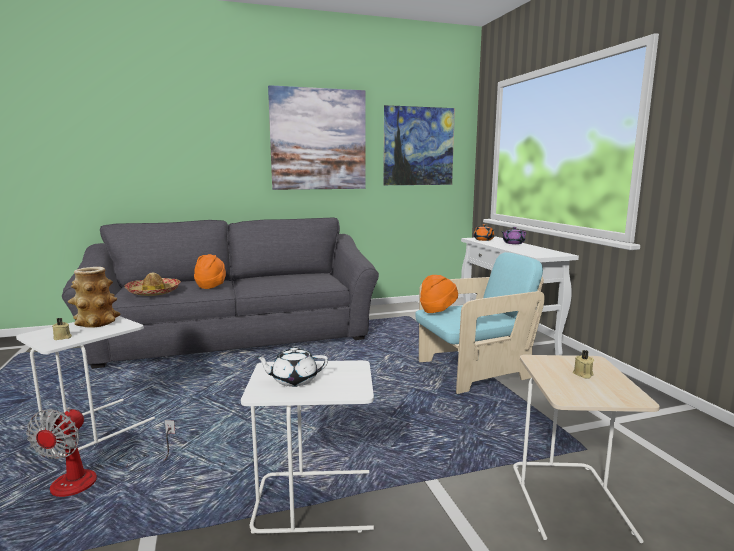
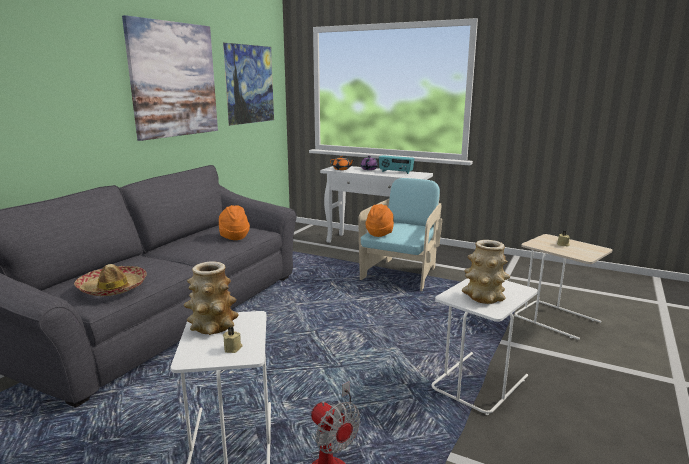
camera: 45 degrees left, 5 degrees up
(211, 286) = (156, 264): orange hat -> orange hat (233, 237)
(293, 380) = (484, 297): white teapot -> vase
(533, 249) = (395, 172): none -> radio

